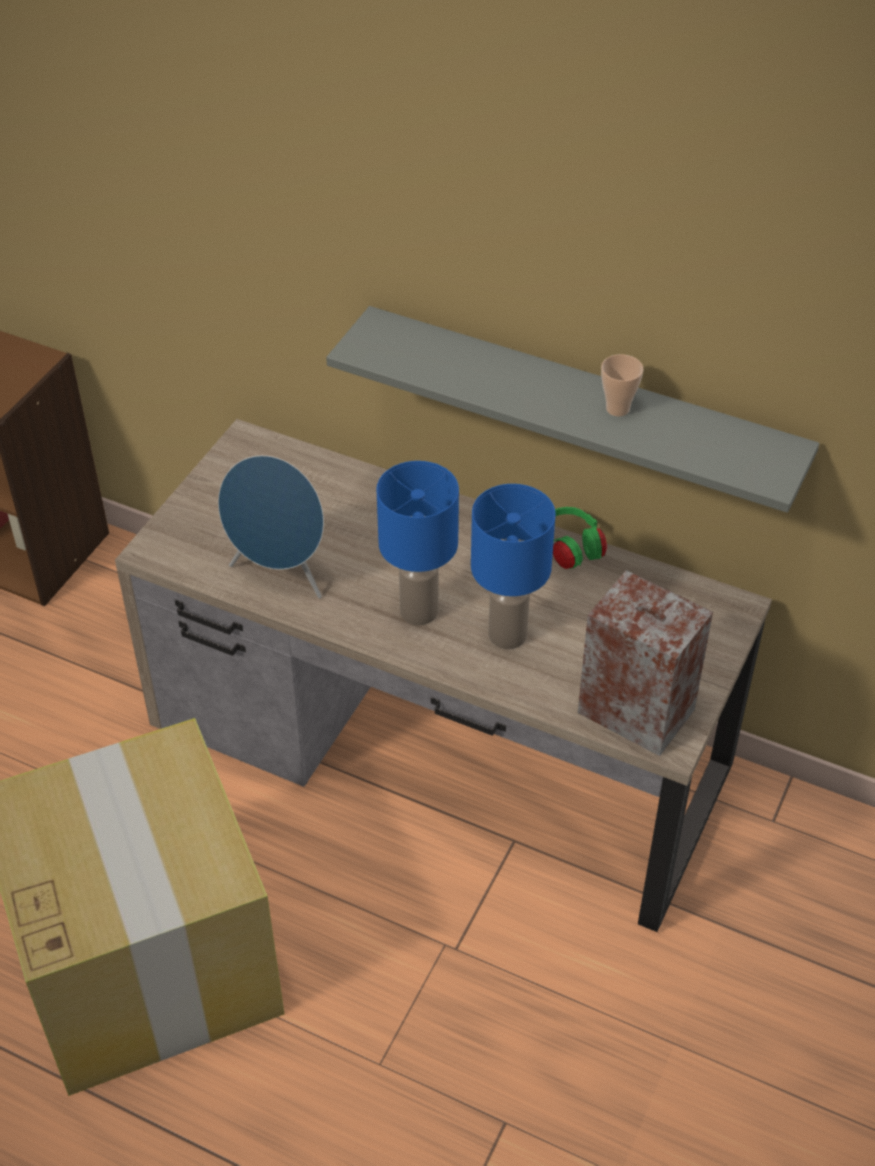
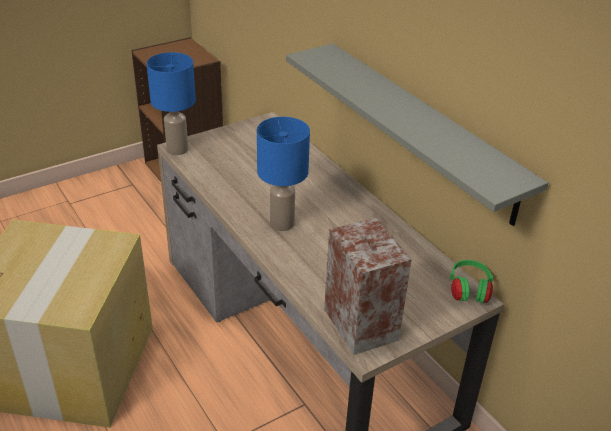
camera: 30 degrees right, 10 degrees down
(281, 574) = (227, 180): blue speaker -> none
(506, 634) = (319, 254): blue table lamp -> blue table lamp (177, 149)
(571, 550) = (396, 230): green headphones -> green headphones (469, 291)
(617, 408) = (427, 124): cup -> none

